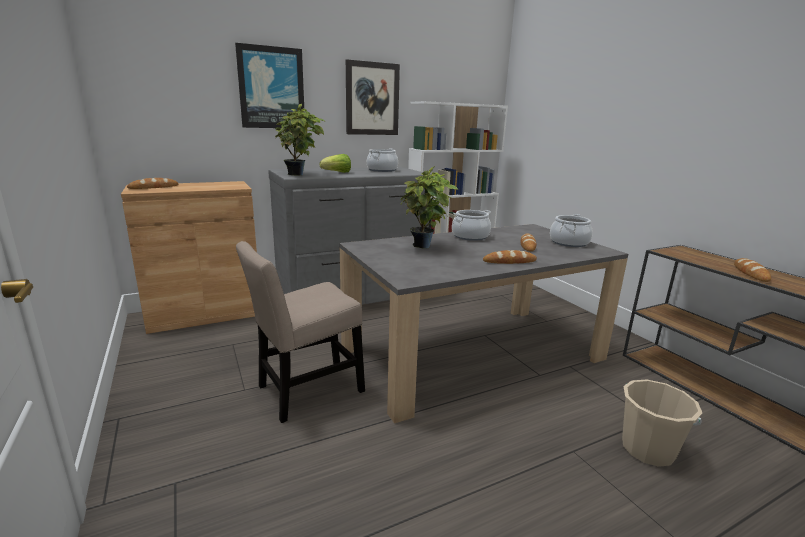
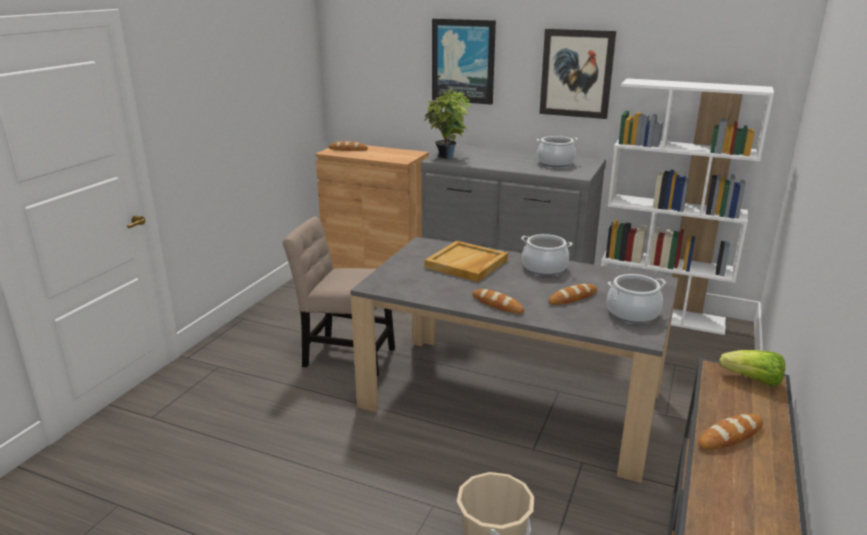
camera: 50 degrees right, 5 degrees up
(337, 173) = (494, 160): lettuce -> lettuce (752, 380)
(424, 247) = (466, 264): potted plant -> beige tray

